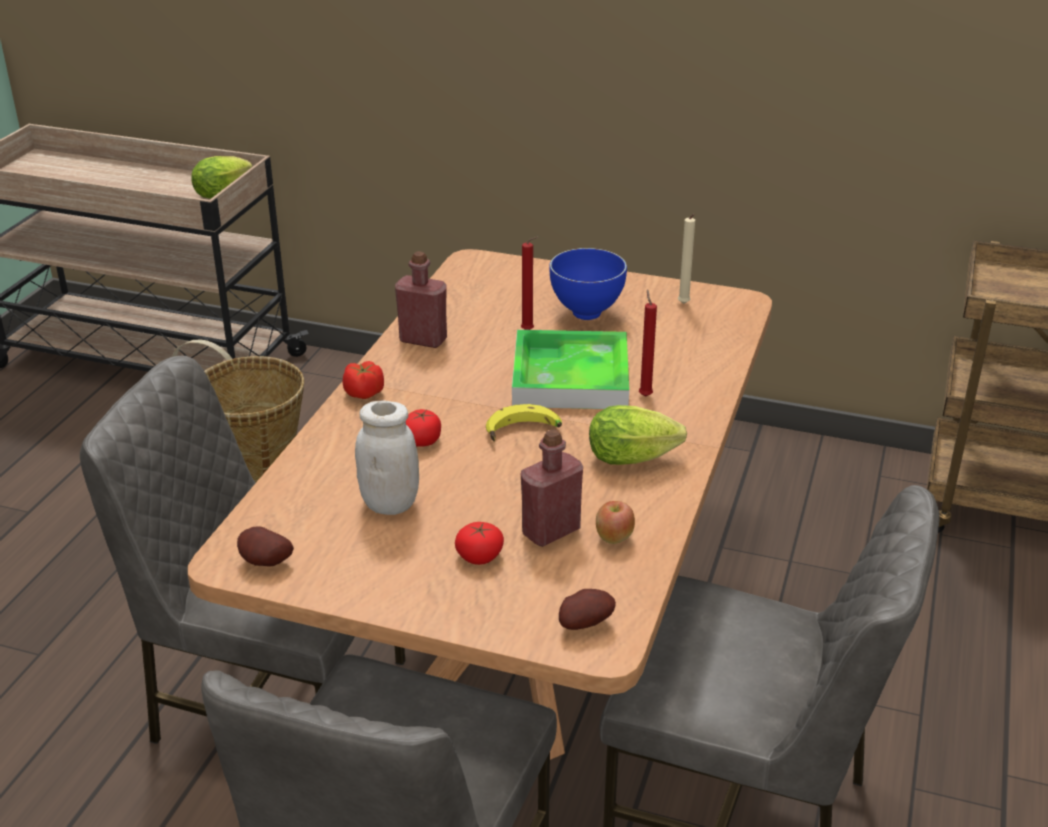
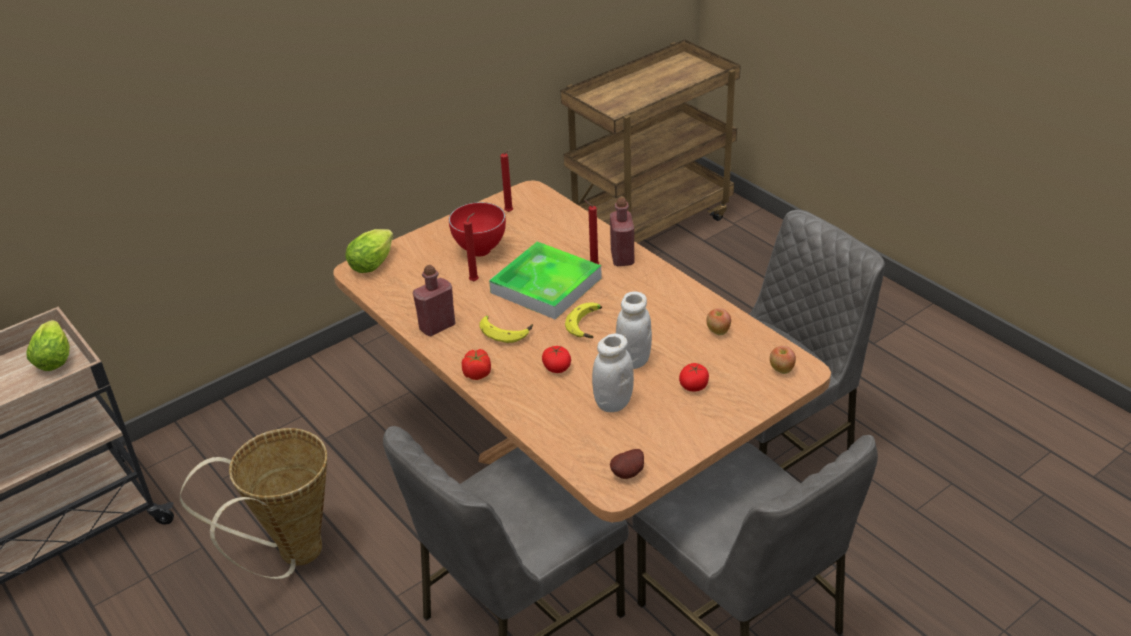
camera: 55 degrees left, 5 degrees up
(456, 383) = (505, 331): none -> banana
(488, 490) = (633, 360): none -> white jar
(551, 531) = (693, 351): red bottle -> red bottle (622, 258)
(584, 623) = (781, 370): potato -> apple
(588, 315) = (481, 251): blue bowl -> red bowl
(636, 458) = (652, 294): lettuce -> lettuce (374, 262)
(684, 304) = (510, 212): beige candle -> red candle

